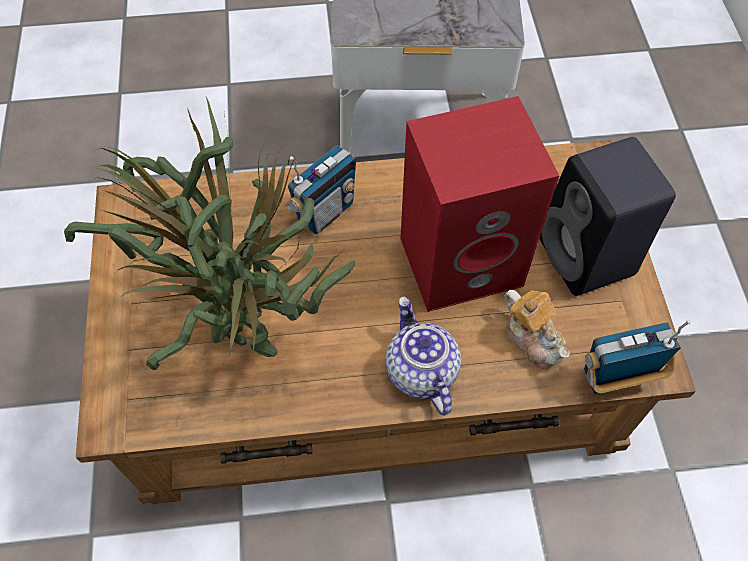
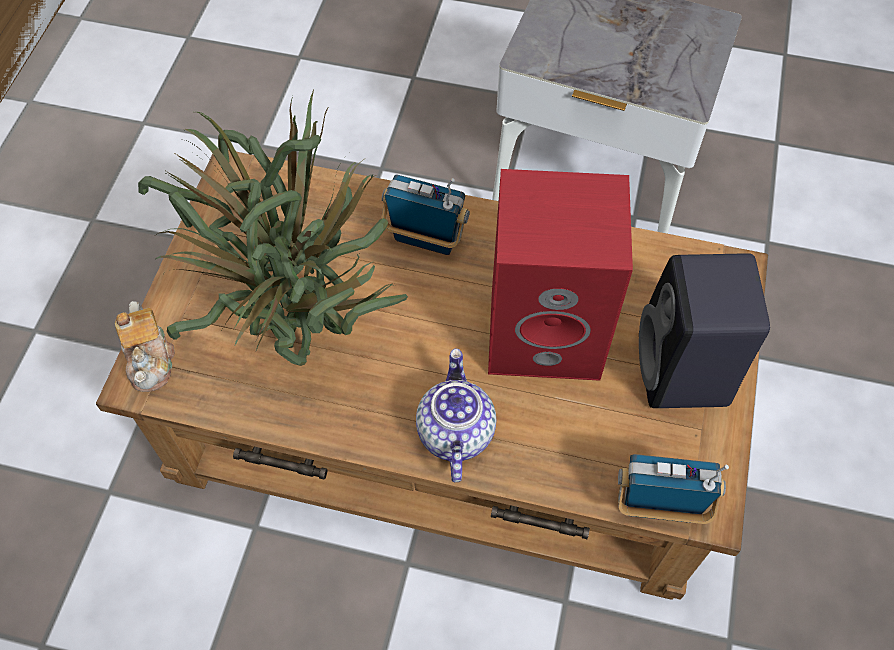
camera: 20 degrees right, 0 degrees up
(324, 212) = (425, 240): radio -> radio turned 135 degrees counterclockwise
(532, 338) = (586, 437): teapot -> teapot (151, 360)

